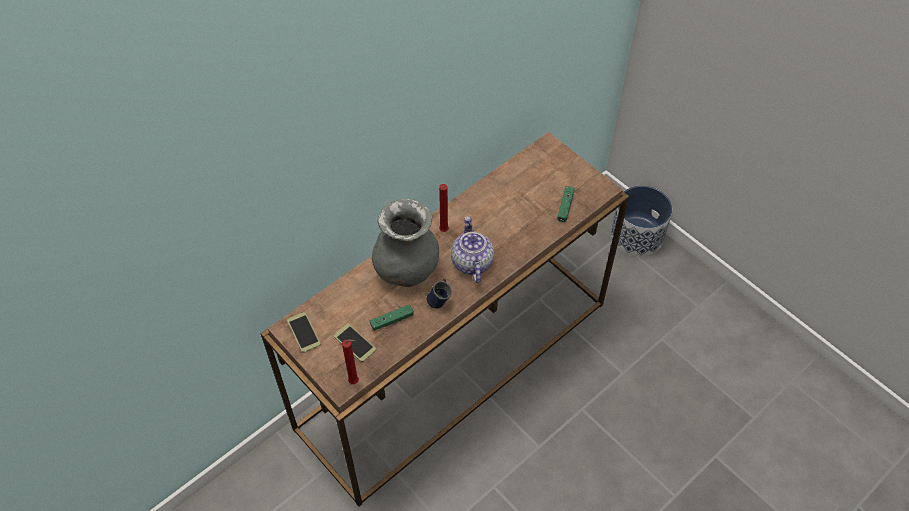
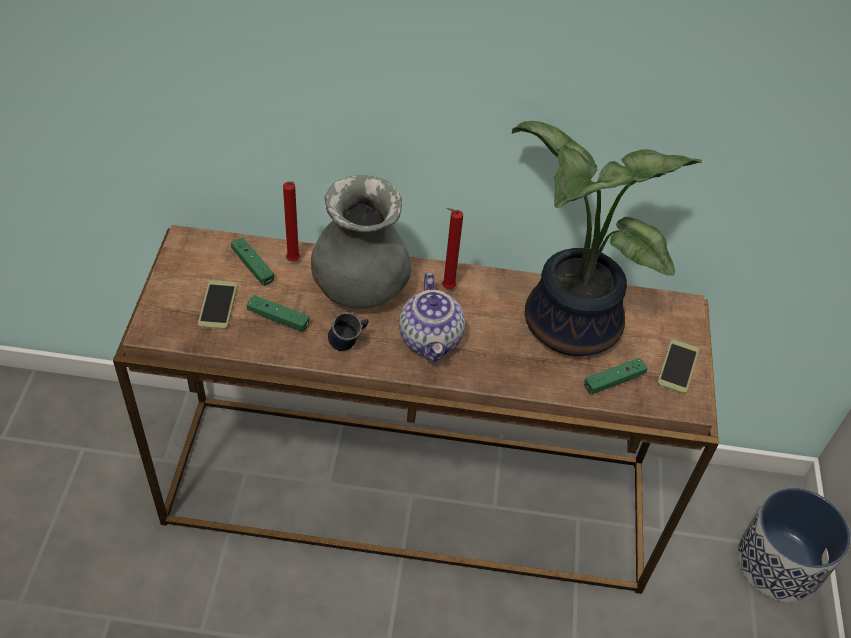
camera: 45 degrees right, 5 degrees down
(303, 332) = (192, 255): phone -> phone (677, 367)
(341, 308) = (253, 266): none -> green game controller
(355, 382) = (167, 338): red candle -> red candle (294, 262)
(471, 262) = (431, 340): teapot -> teapot turned 135 degrees clockwise
(514, 200) = (565, 325): none -> potted plant

